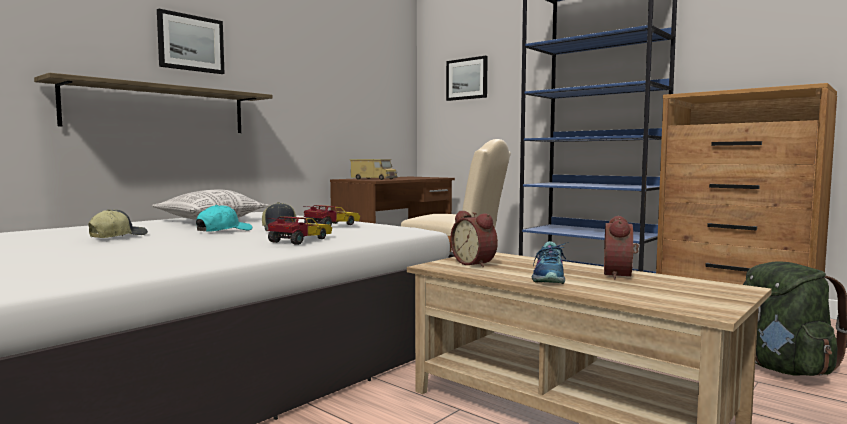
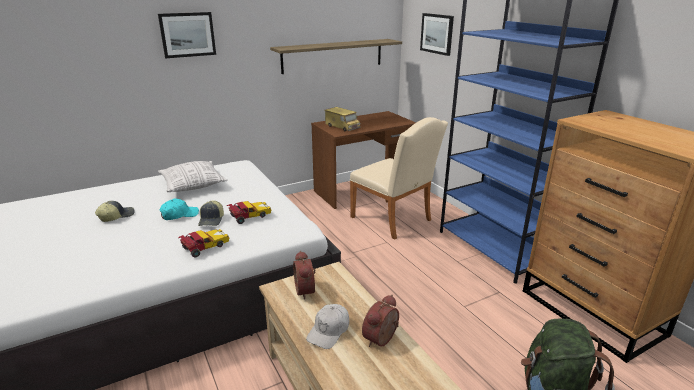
camera: 20 degrees right, 20 degrees up
(159, 109) = (168, 89): shelf -> shelf (333, 56)
(550, 277) = (329, 331): shoe -> white cap

